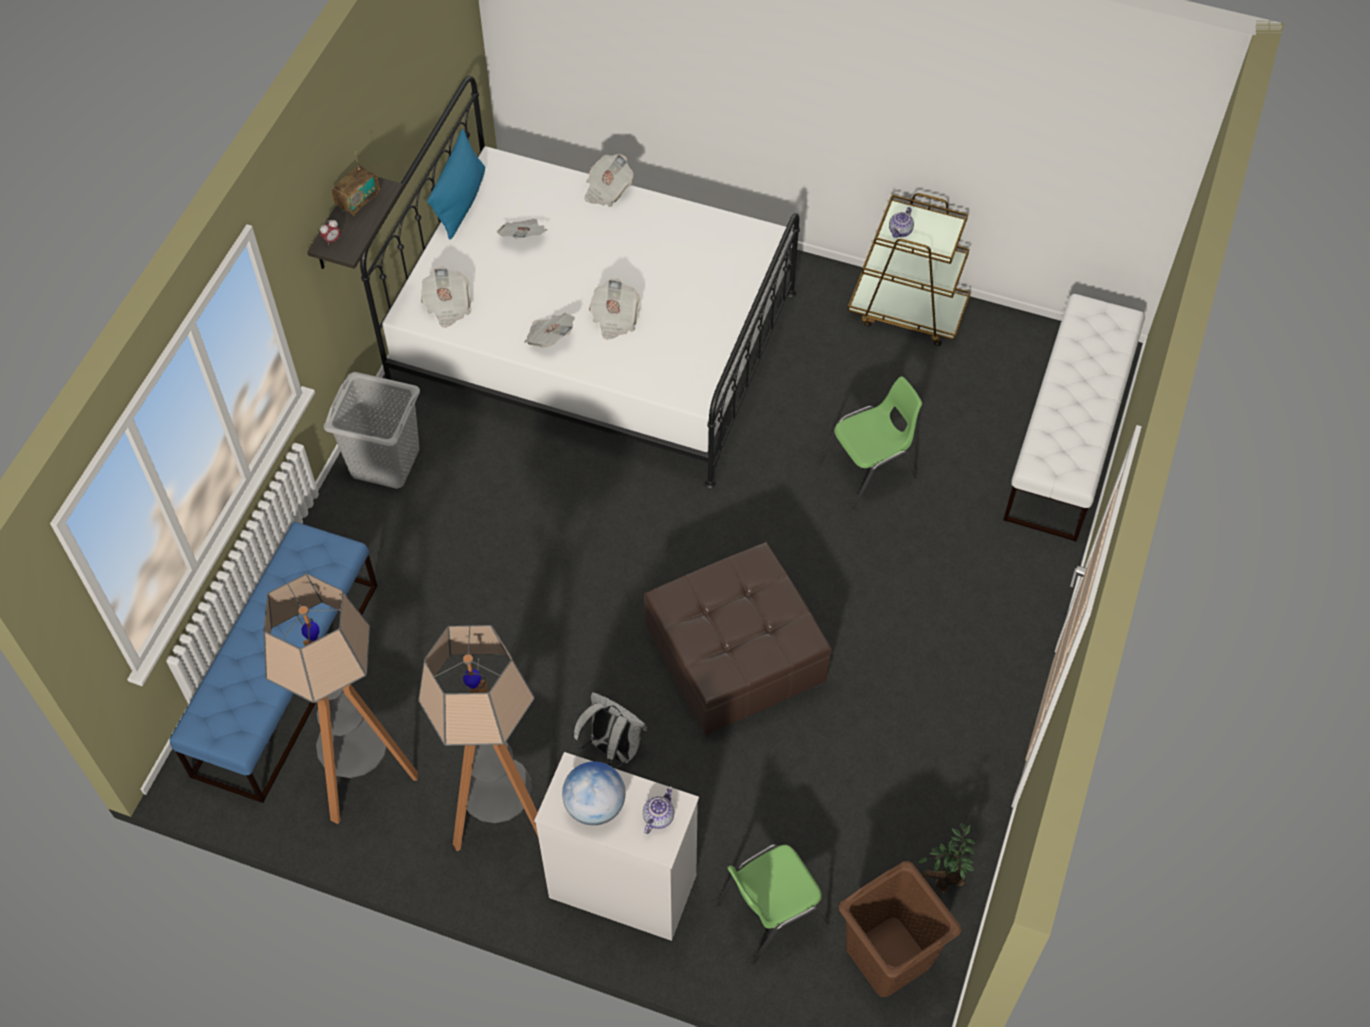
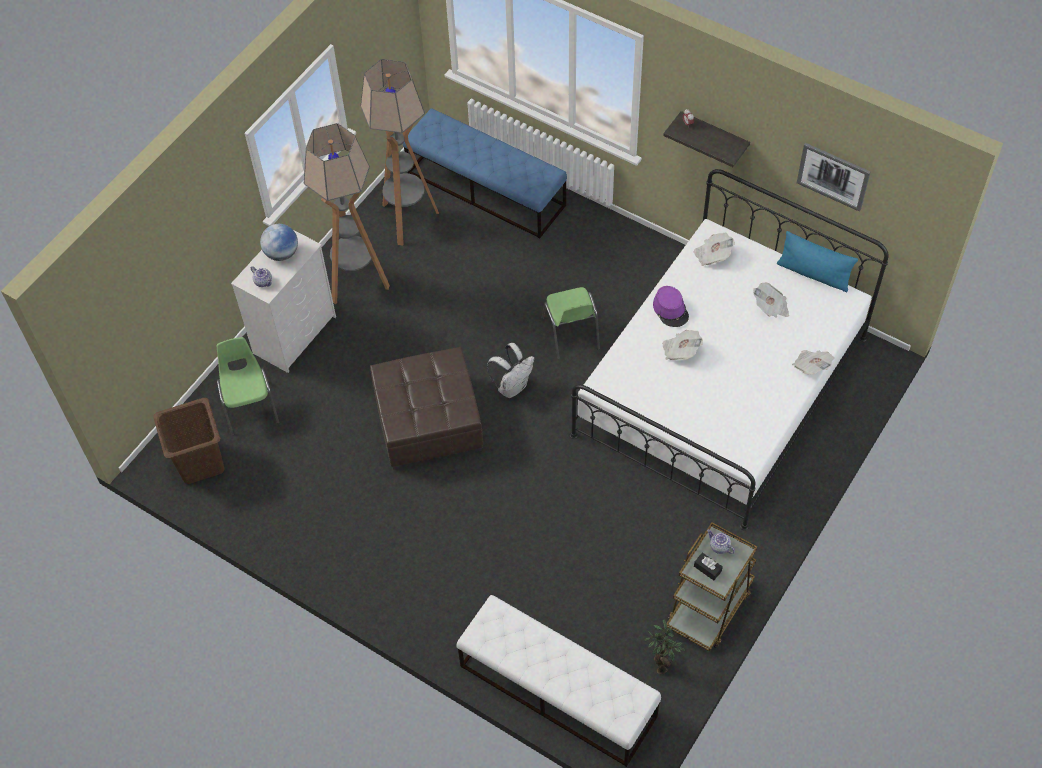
camera: 105 degrees right, 0 degrees up
(358, 201) = (720, 139): radio -> none
(385, 461) = (637, 251): grey laundry basket -> none
(410, 80) = (833, 176): none -> picture
(550, 338) = (671, 310): newspaper -> purple hat
(612, 748) = (386, 344): white backpack -> white backpack (512, 386)
(870, 470) = (560, 541): green chair -> green chair (571, 334)
(933, 238) = (707, 568): none -> black tissue box
(944, 882) = (234, 505): potted plant -> potted plant (661, 662)

